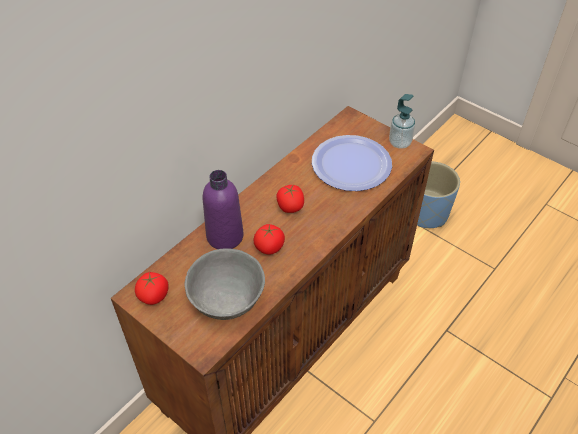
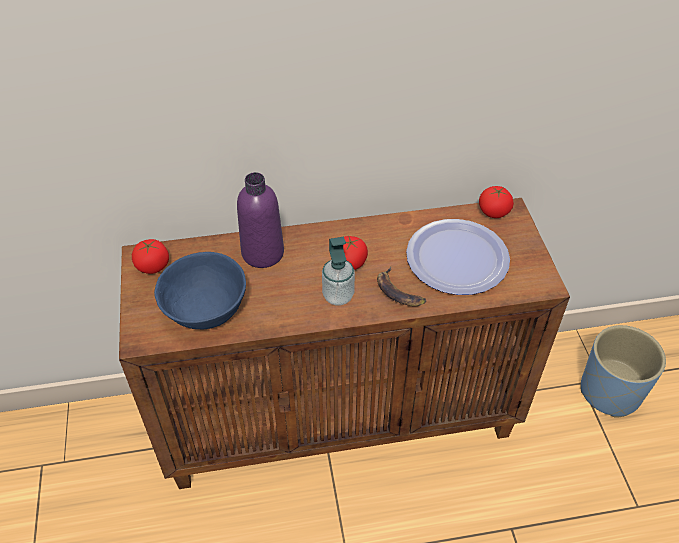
camera: 40 degrees right, 0 degrees up
(227, 299) = (205, 308): grey bowl -> blue bowl
(269, 247) = (289, 287): tomato -> tomato (493, 212)
(340, 206) = (399, 292): none -> banana
(399, 143) = (536, 267): soap dispenser -> soap dispenser (338, 296)

